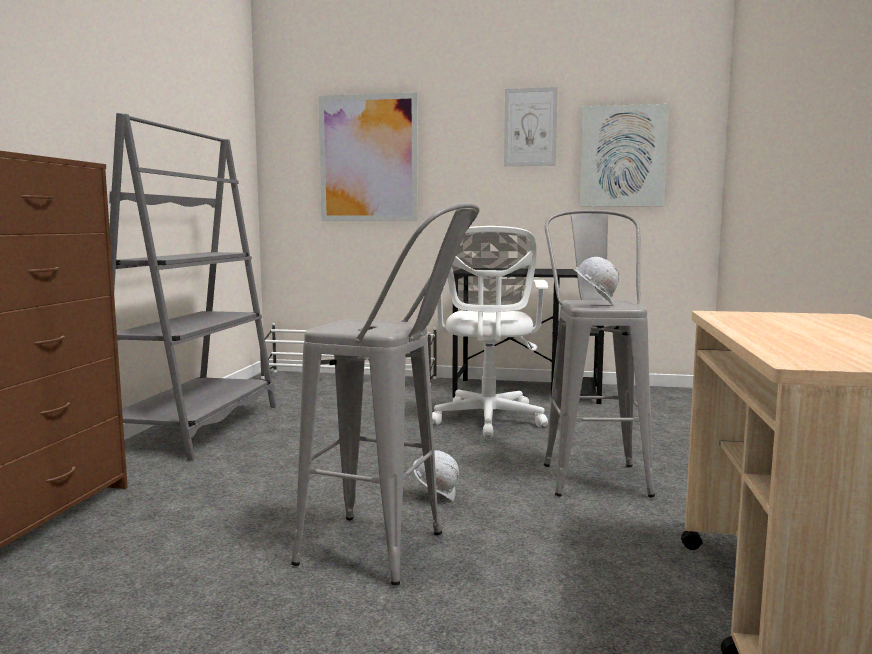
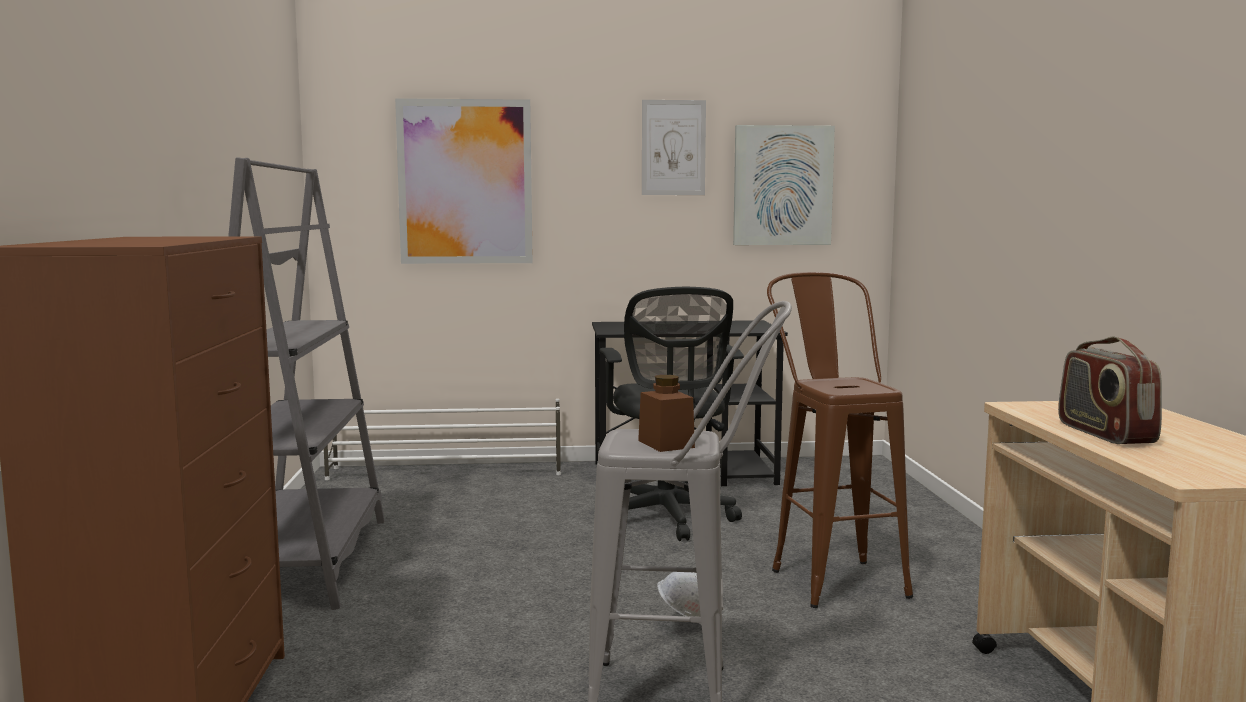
camera: 15 degrees left, 0 degrees up
(369, 328) = (666, 444): none -> brown jar
(488, 421) = (667, 518): white office chair -> black office chair
(592, 473) = (830, 576): grey stool -> brown stool
(594, 305) = (844, 389): white hard hat -> none
(772, 331) = (1104, 433): none -> radio

